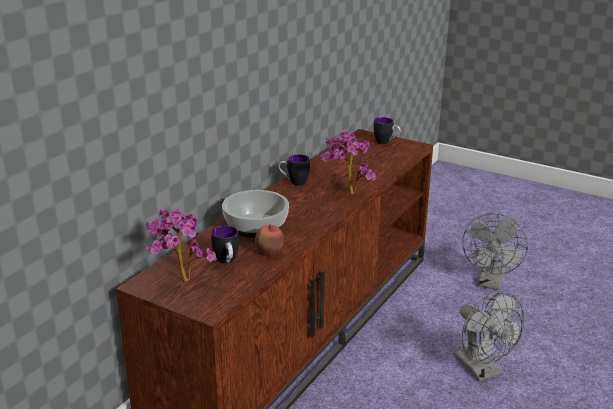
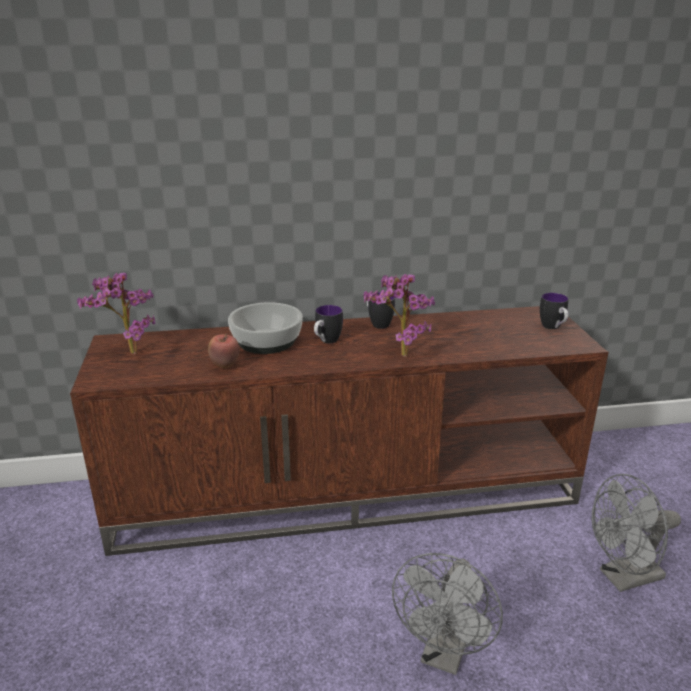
camera: 50 degrees right, 0 degrees up
(227, 262) = (184, 355): mug -> mug (326, 341)

